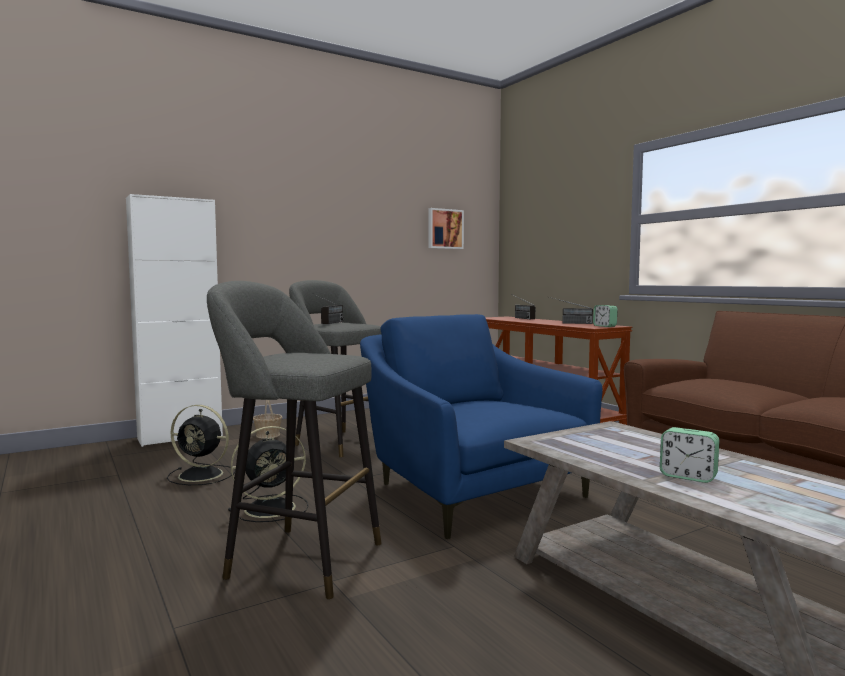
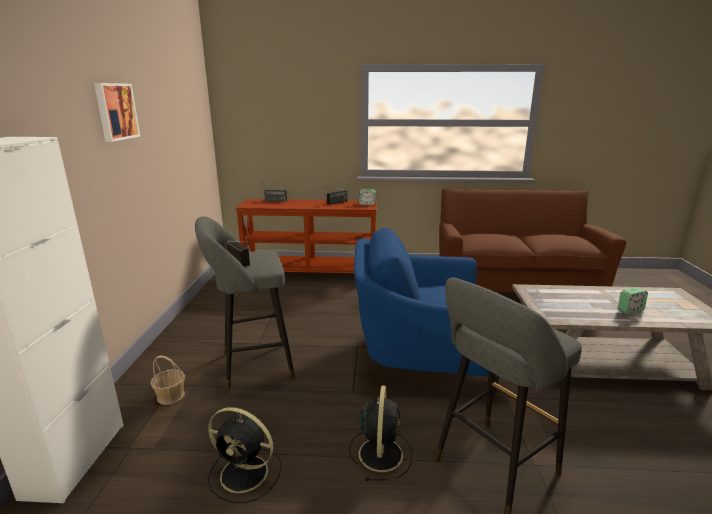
camera: 55 degrees left, 15 degrees up
(202, 475) = (246, 474): black fan -> black fan turned 60 degrees clockwise
(444, 229) = (187, 124): picture -> picture (115, 111)

